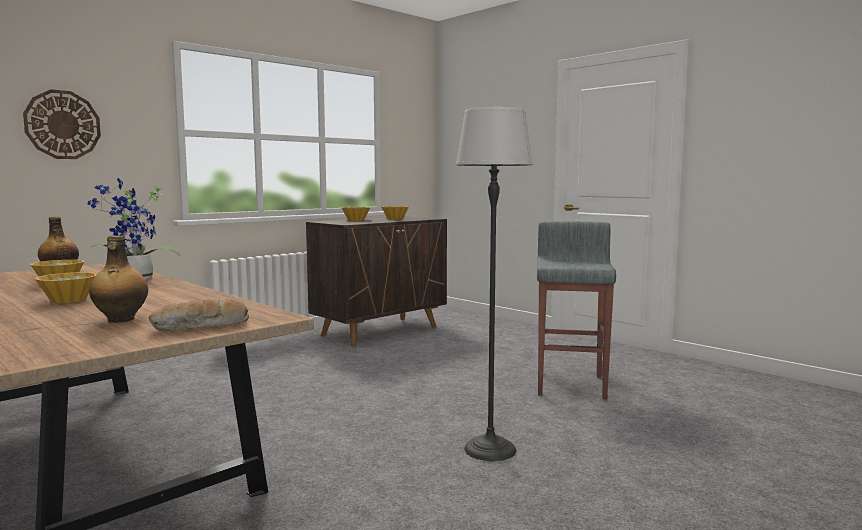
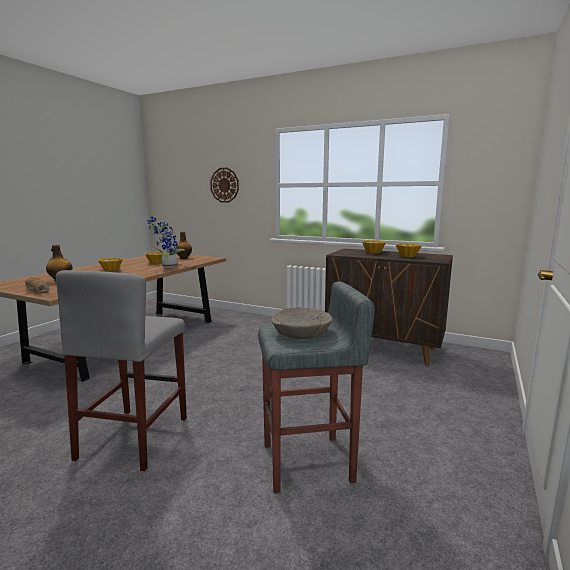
camera: 70 degrees right, 5 degrees up
(490, 449) = (134, 437): floor lamp -> grey stool
(574, 262) = (301, 333): none -> beige bowl

